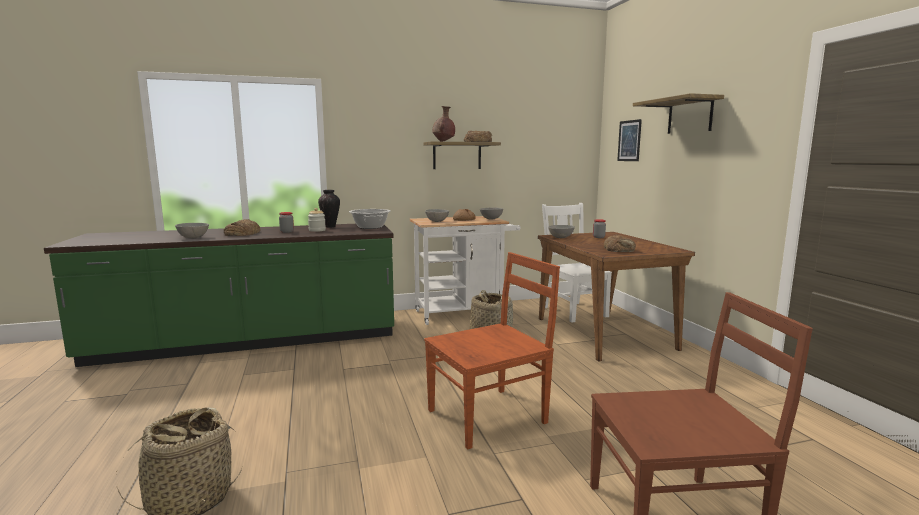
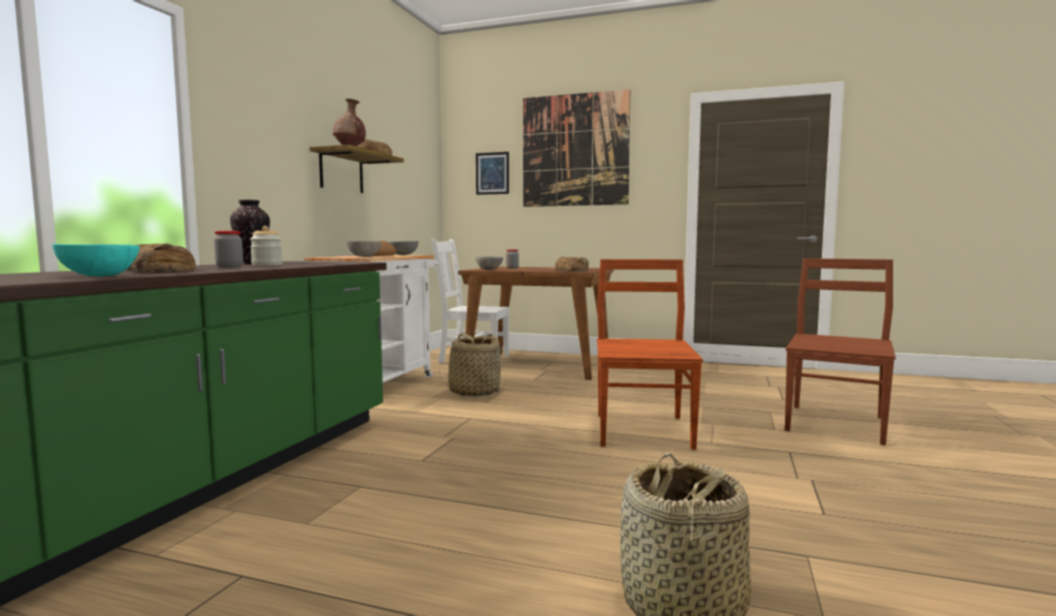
camera: 55 degrees left, 5 degrees down
(194, 238) = (99, 276): grey bowl -> turquoise bowl
(370, 227) = (317, 262): cooking pot -> none
(690, 116) = (574, 150): shelf -> picture

